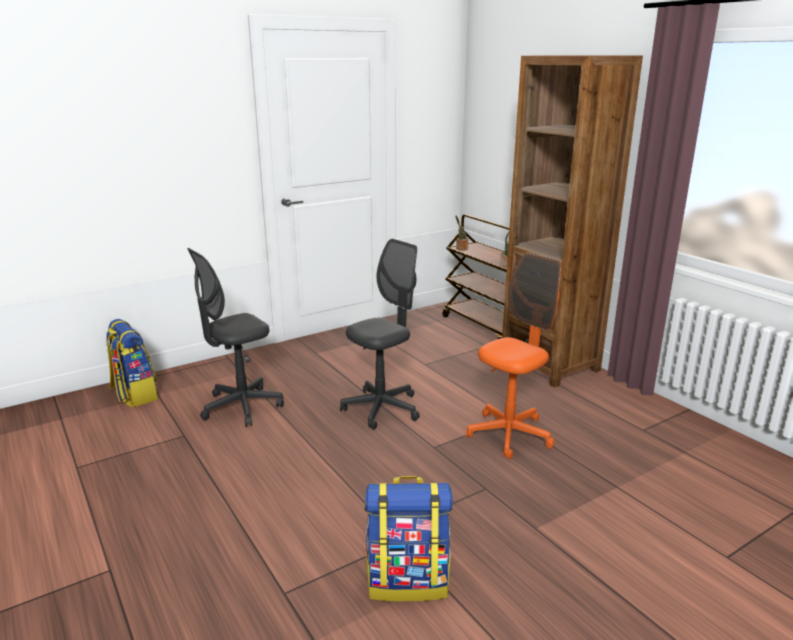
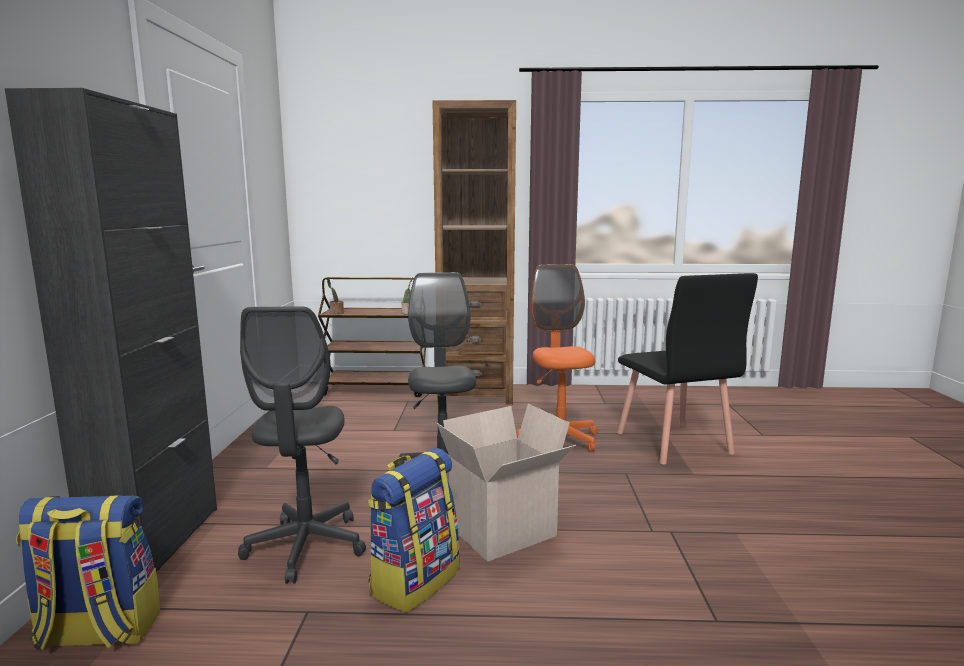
camera: 55 degrees left, 10 degrees down
(211, 368) = (157, 541): none -> black cabinet
(319, 464) = (503, 533): none -> cardboard box
(408, 581) = (732, 546): backpack -> backpack (414, 581)
(597, 498) = (673, 443): none -> black chair

